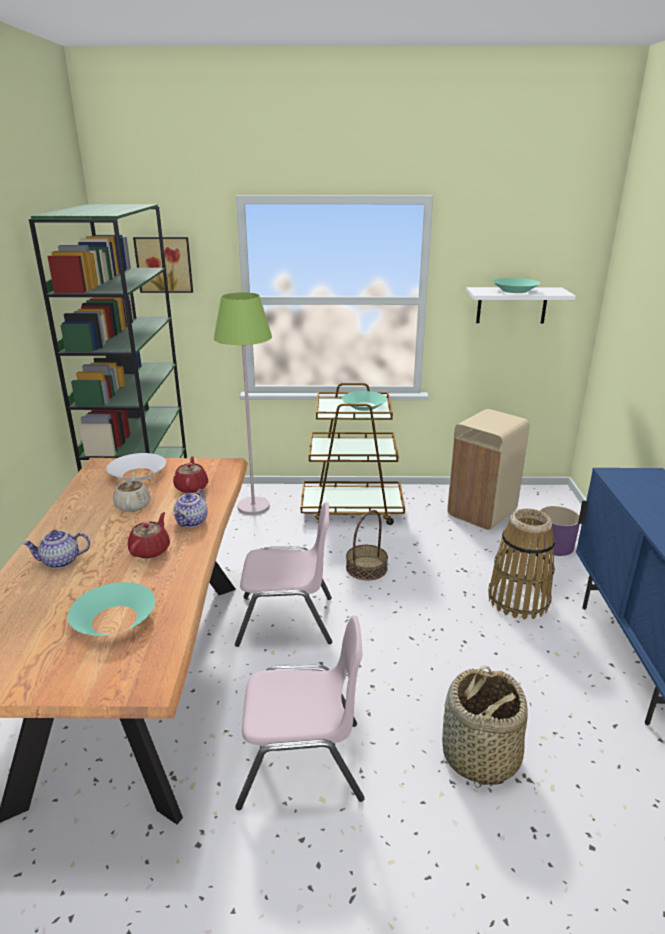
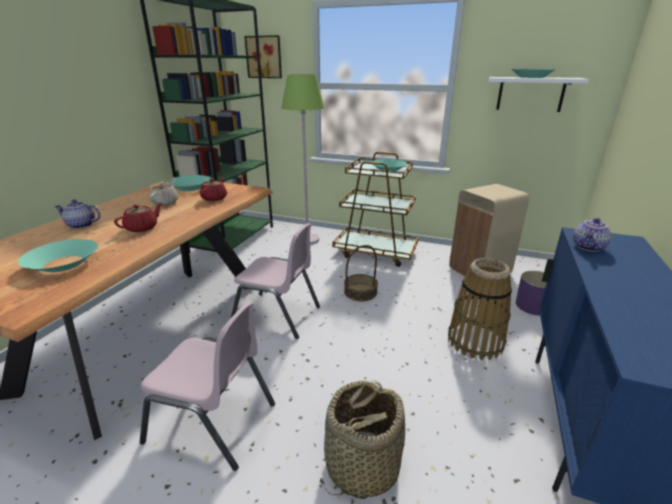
camera: 20 degrees right, 0 degrees up
(137, 474) = (190, 188): white bowl -> turquoise bowl
(192, 522) = (190, 217): teapot -> teapot (589, 247)

